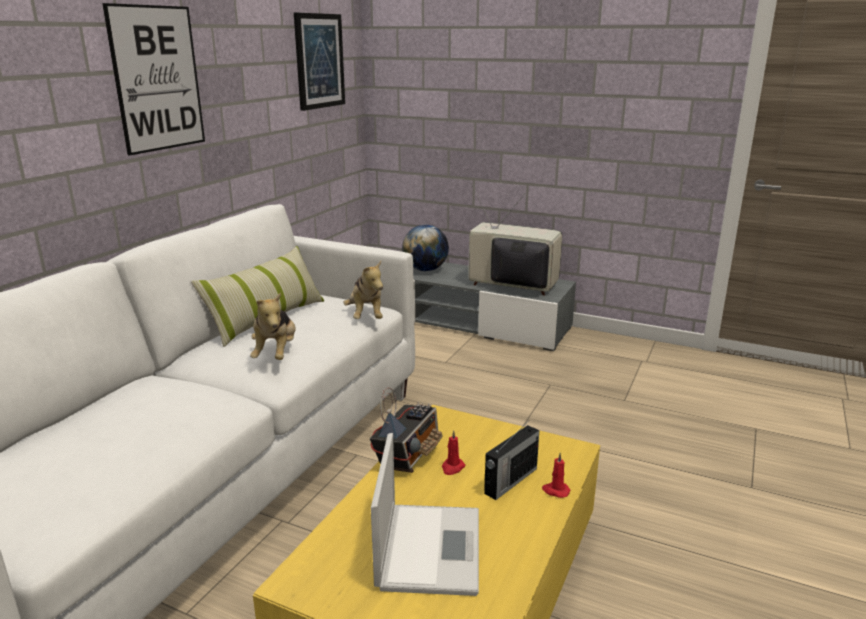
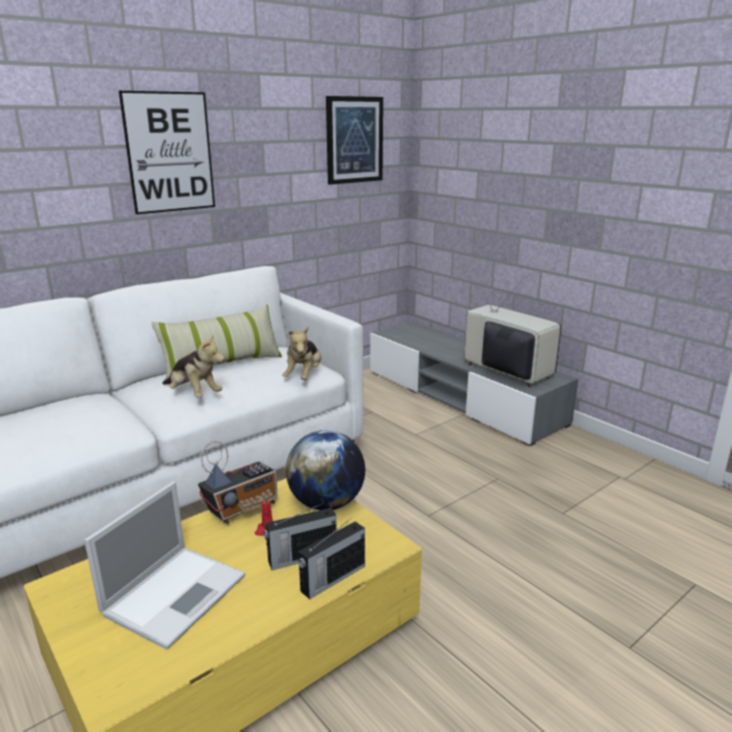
camera: 25 degrees right, 0 degrees up
(276, 354) = (194, 394): plush toy -> plush toy turned 75 degrees counterclockwise
(425, 270) = (437, 343): globe -> globe (326, 503)
(555, 490) = (332, 579): red candle -> radio

